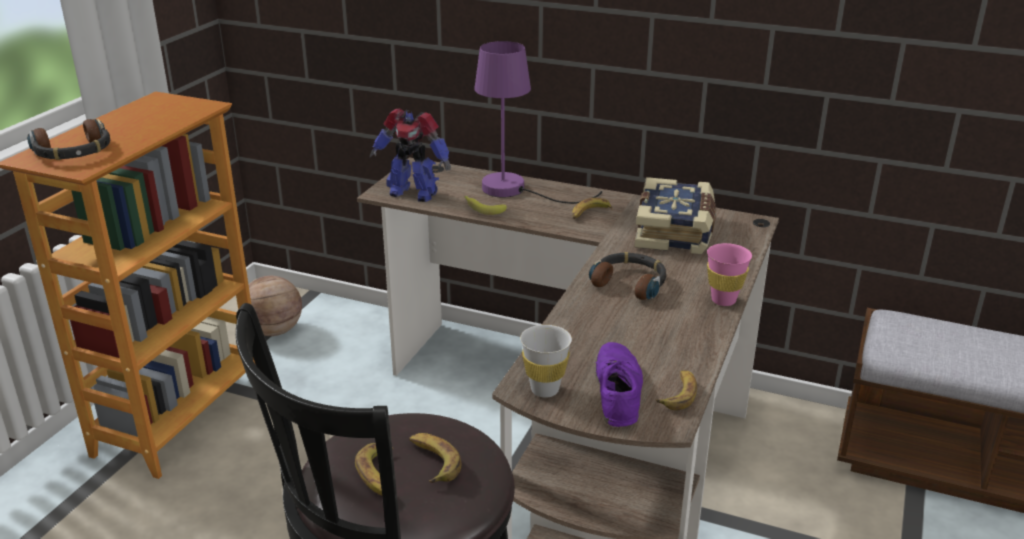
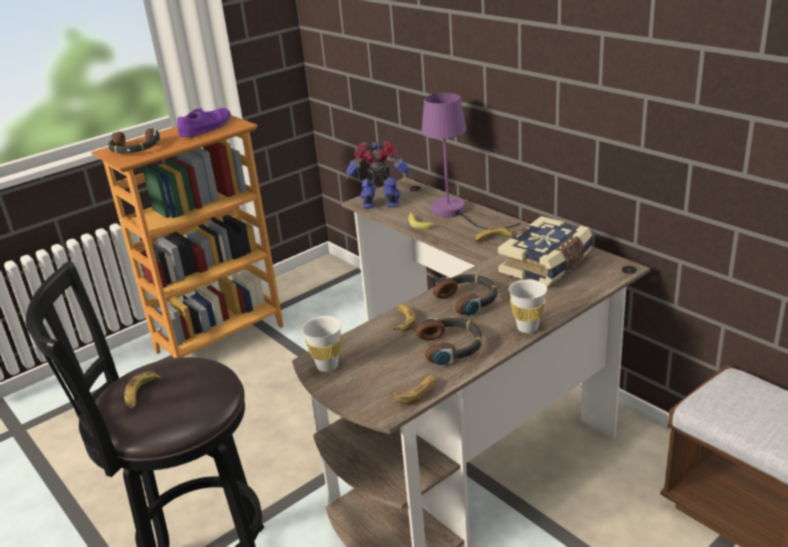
camera: 30 degrees right, 0 degrees up
(274, 331) = (314, 293): basketball -> none
(413, 193) = (381, 204): toy robot -> toy robot turned 135 degrees clockwise
(432, 462) = (179, 393): banana -> banana (403, 321)
(617, 391) = (375, 379): purple shoe -> purple shoe (206, 128)
(664, 337) = (451, 347): none -> headphones
(723, 300) = (527, 328): pink cup -> white cup

